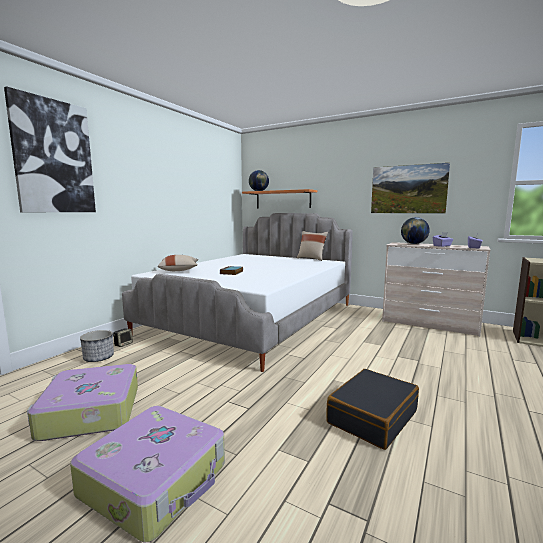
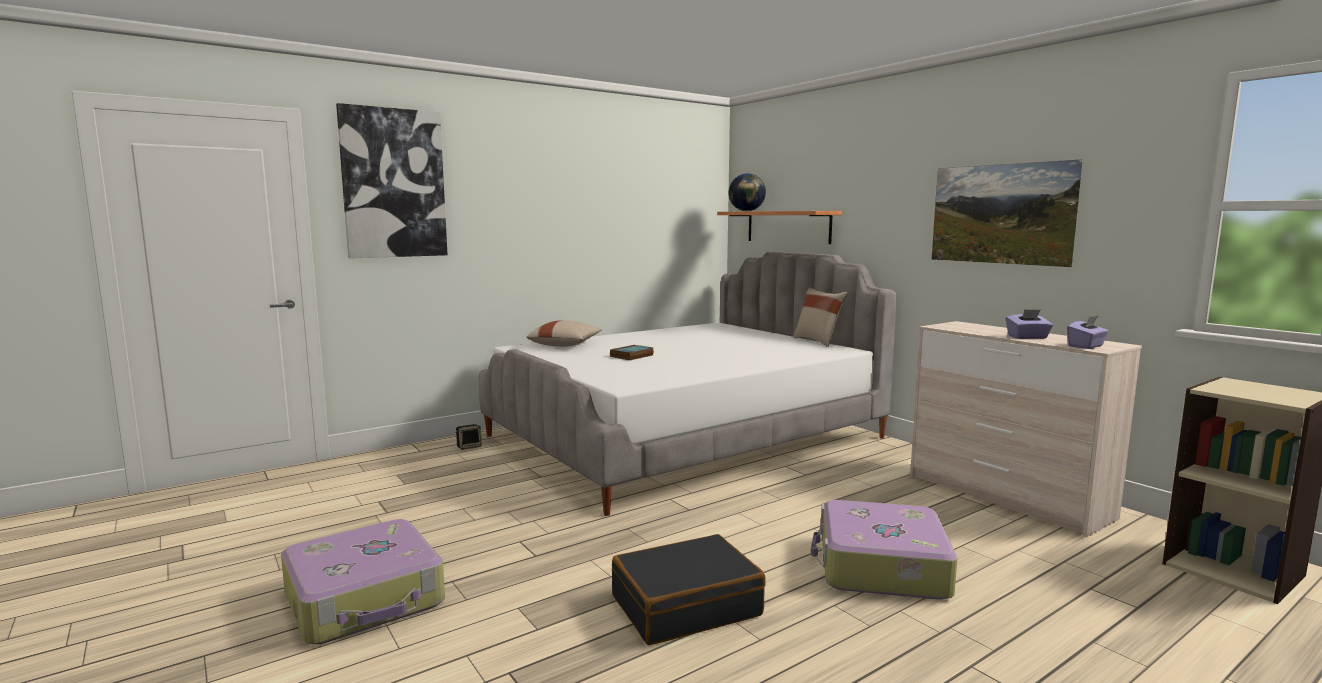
camera: 25 degrees right, 0 degrees up
(89, 412) = (364, 519): suitcase -> suitcase (880, 567)
(99, 358) = (426, 459): planter -> none
(414, 244) = (984, 328): globe -> none

